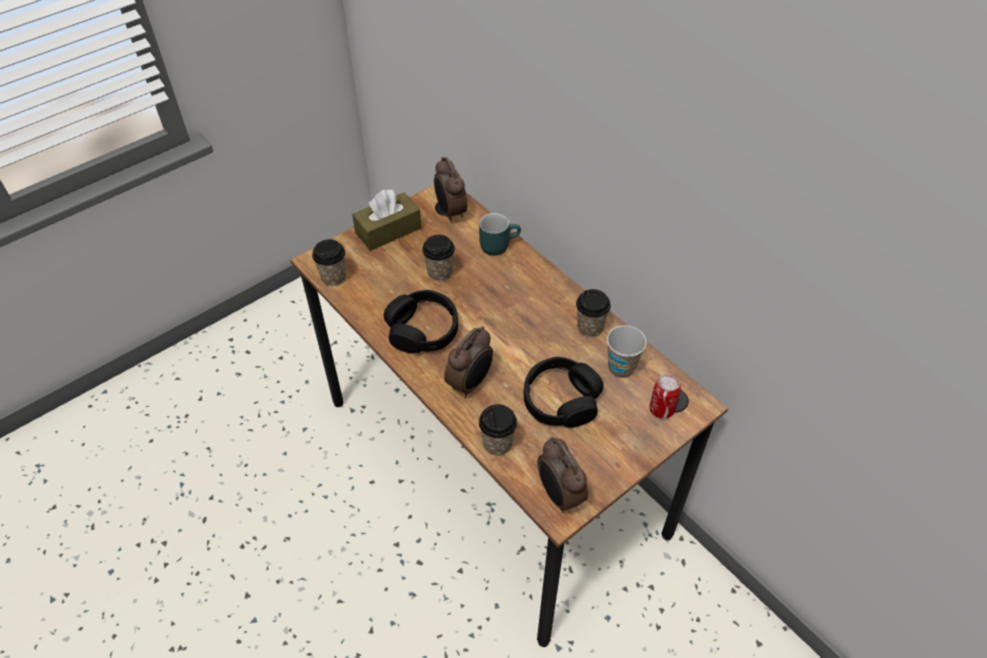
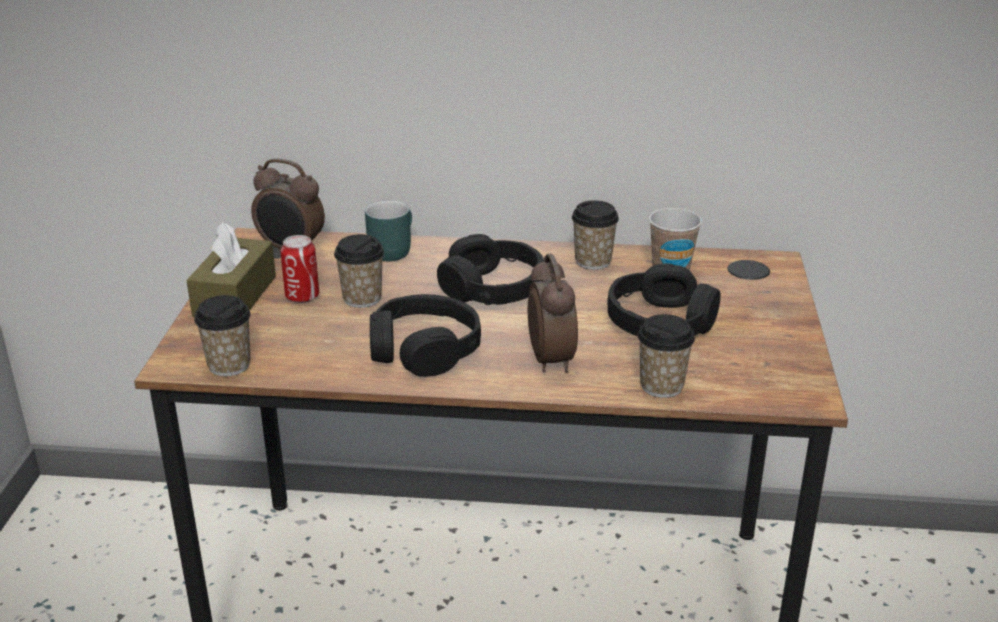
camera: 45 degrees left, 20 degrees down
(510, 310) = (492, 288): none -> black headphones
(559, 495) = (784, 386): alarm clock -> none
(661, 409) = (754, 279): can -> can (302, 296)

